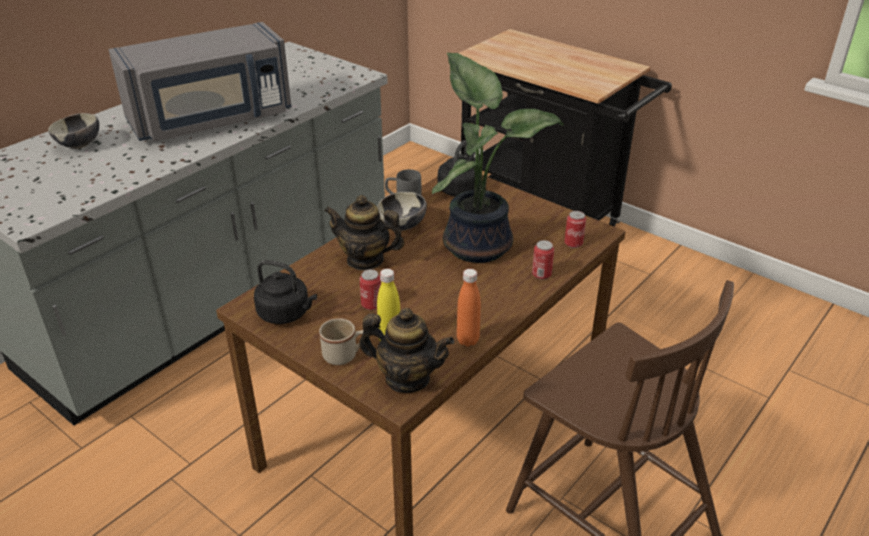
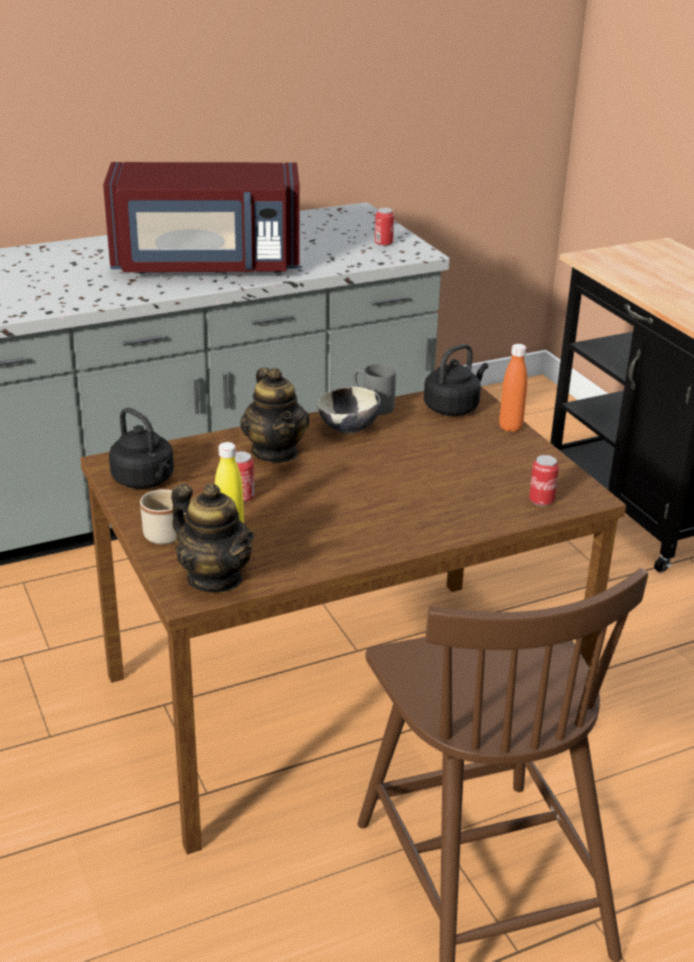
camera: 25 degrees right, 5 degrees down
(79, 145) = (54, 263): bowl -> none
(212, 120) = (207, 265): grey microwave -> red microwave
(365, 260) = (275, 452): teapot -> teapot turned 150 degrees counterclockwise
(467, 340) = (315, 562): orange bottle -> orange bottle (510, 427)
(479, 244) = (422, 470): potted plant -> none
(541, 274) = (468, 522): can -> can (383, 243)

